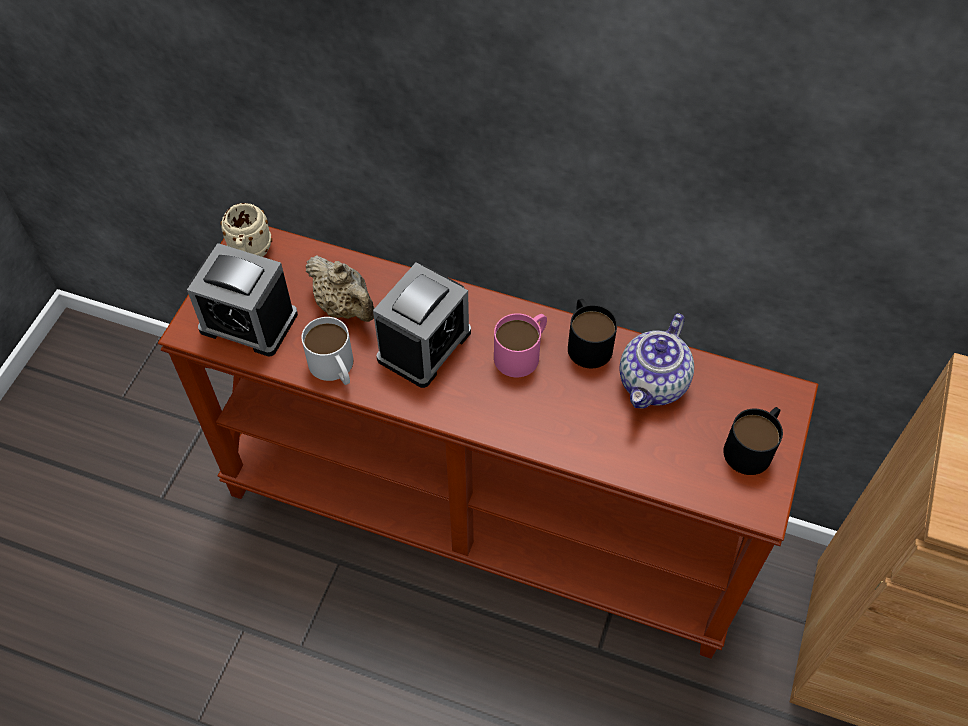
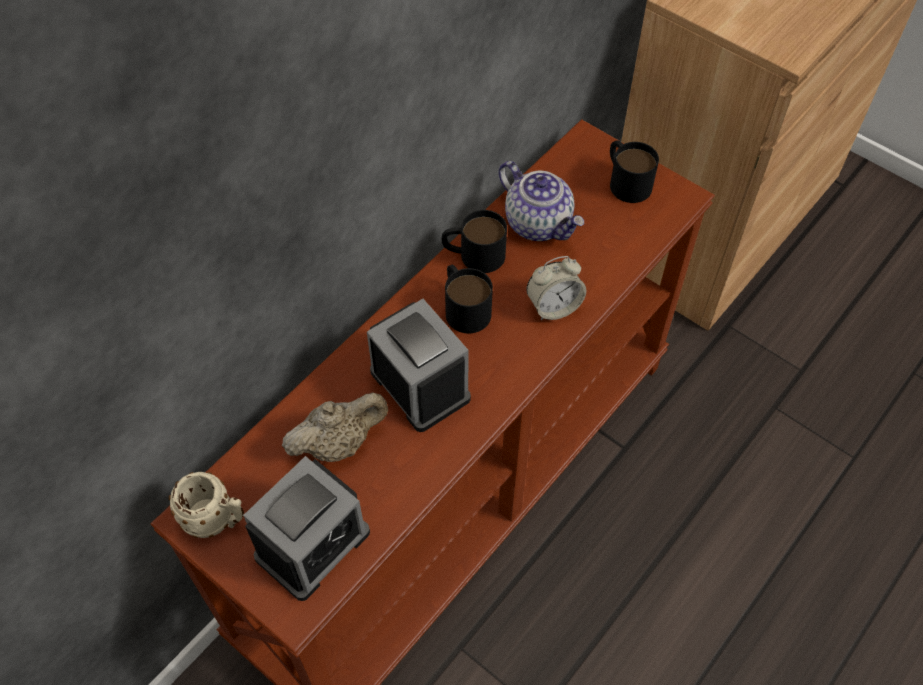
camera: 70 degrees left, 0 degrees up
(335, 368) = (413, 473): white mug -> none
(523, 352) = (464, 307): pink mug -> black mug
(556, 424) = (553, 307): none -> alarm clock

